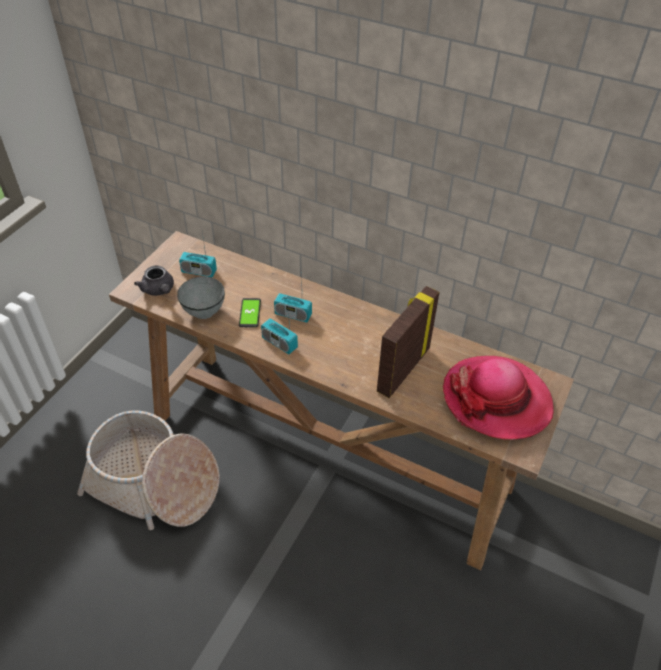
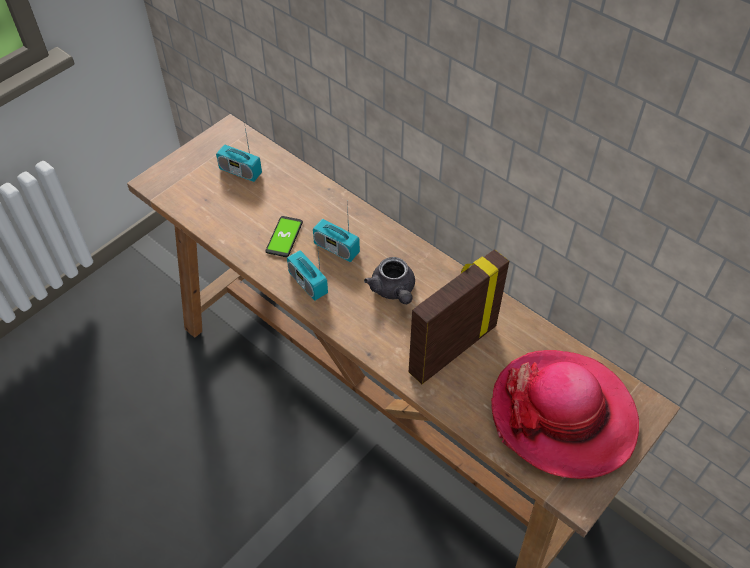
camera: 15 degrees right, 5 degrees up
(154, 484) = (162, 412): basket -> none
(159, 290) = (186, 188): grey teapot -> grey teapot (393, 291)
(204, 311) = (230, 224): grey bowl -> none

